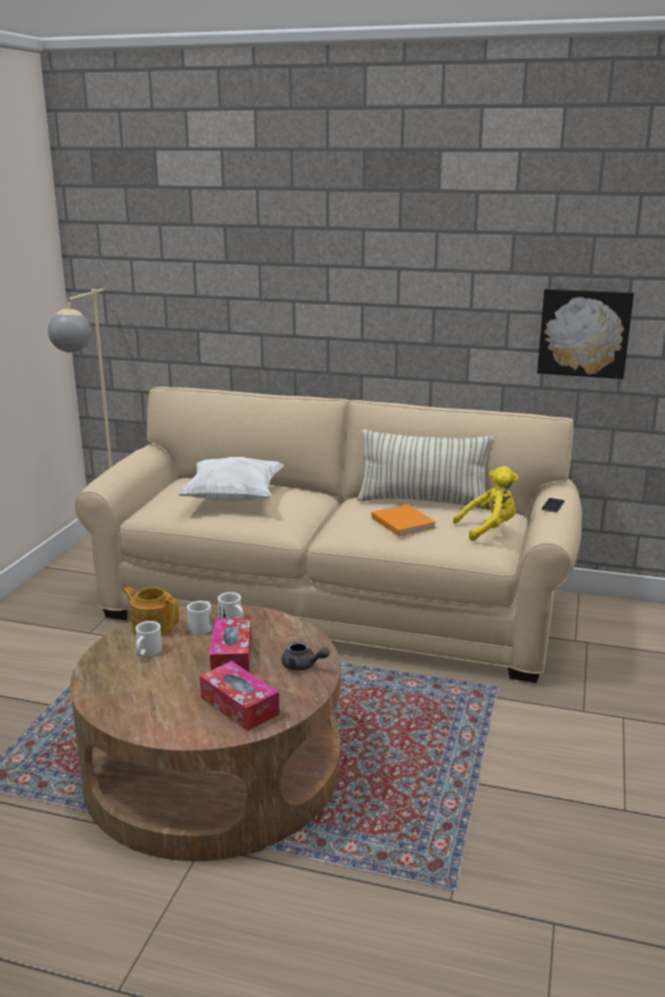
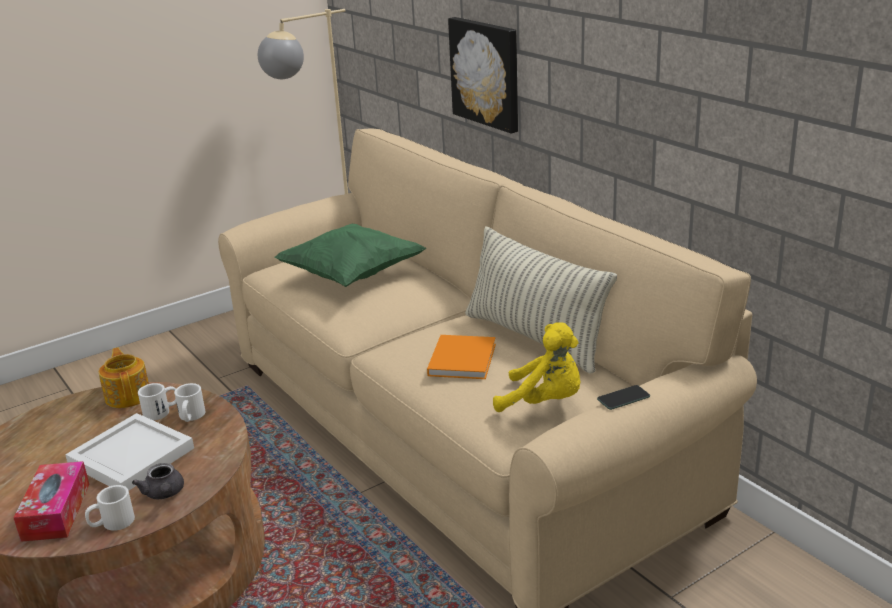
camera: 40 degrees right, 5 degrees up
(147, 652) = (83, 421): white mug -> white mug (112, 523)
(232, 656) = (132, 455): tissue box -> white tray
(233, 499) = (352, 276): white pillow -> green pillow
(584, 332) = (789, 144): picture -> picture (487, 73)

